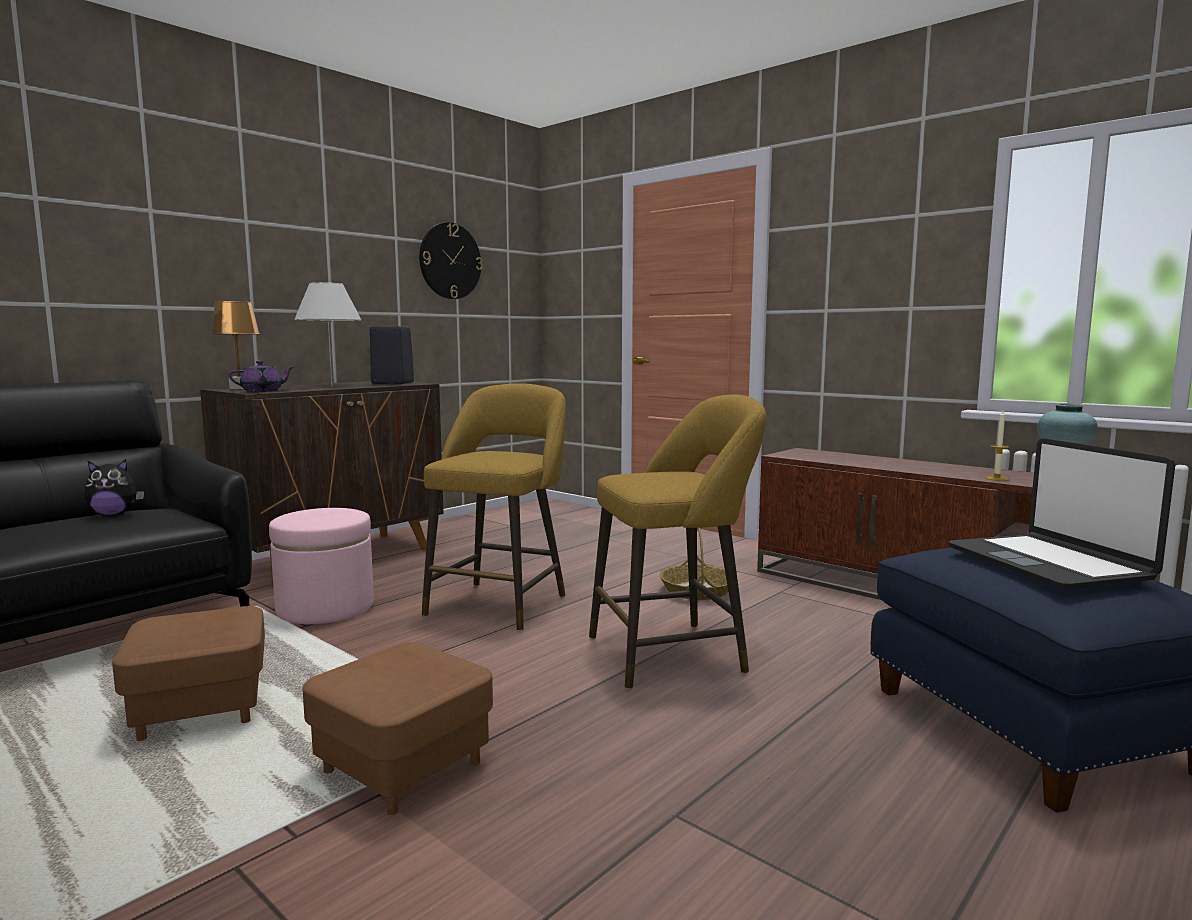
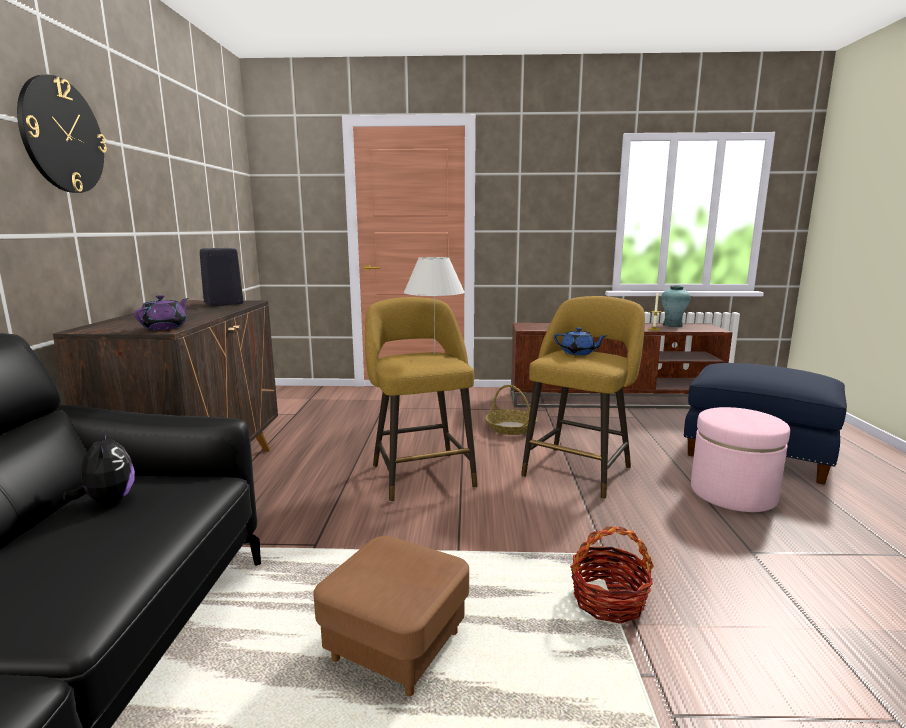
camera: 40 degrees left, 5 degrees up
(114, 515) = (108, 501): plush toy -> plush toy turned 60 degrees counterclockwise
(240, 388) = (105, 327): brown table lamp -> none
(325, 608) = (297, 524): pink ottoman -> pink ottoman (732, 493)
(332, 386) = (194, 313): white table lamp -> white table lamp (435, 354)
(403, 767) = (608, 601): brown ottoman -> basket
(450, 261) = (205, 180): wall clock -> wall clock (62, 136)
(672, 474) = (578, 353): none -> blue teapot
(1048, 563) = (773, 370): laptop -> none

